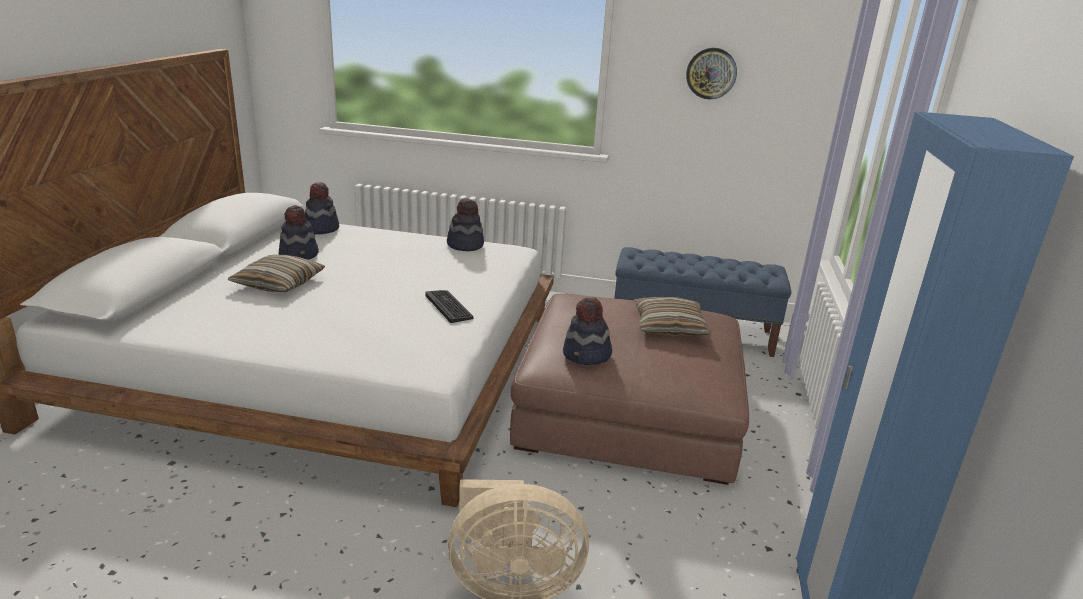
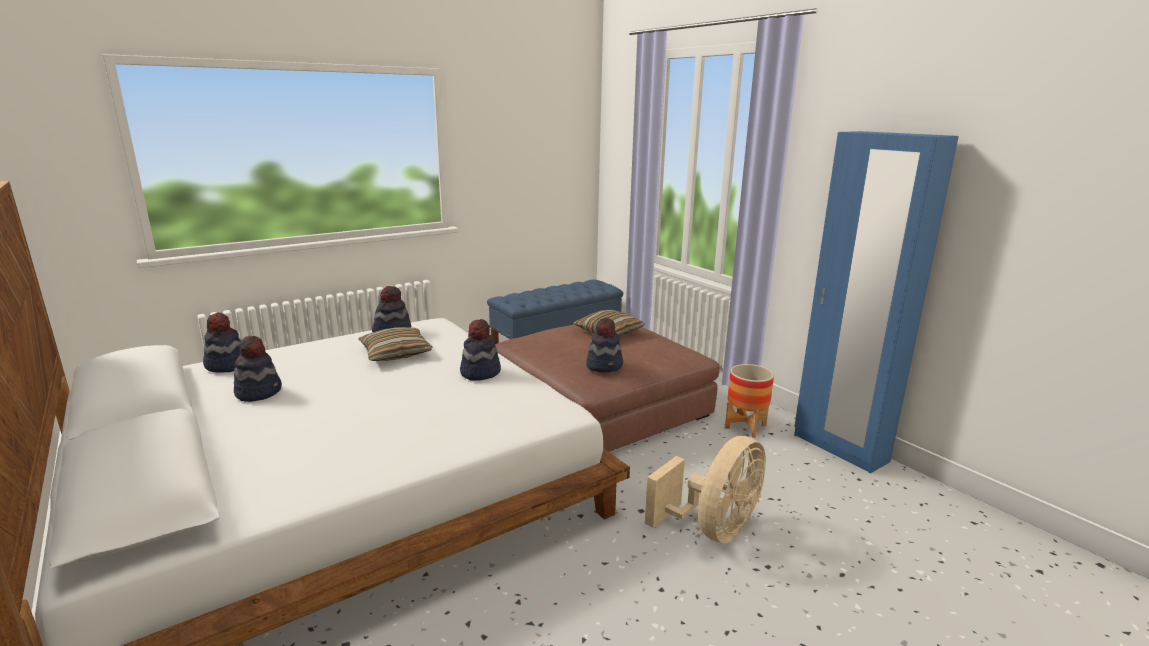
camera: 45 degrees left, 5 degrees down
(279, 283) = (298, 418): pillow -> pillow (395, 353)
(449, 306) = (480, 372): keyboard -> hat
(711, 73) = (520, 147): wall clock -> none
(749, 522) = (745, 427): none -> planter

